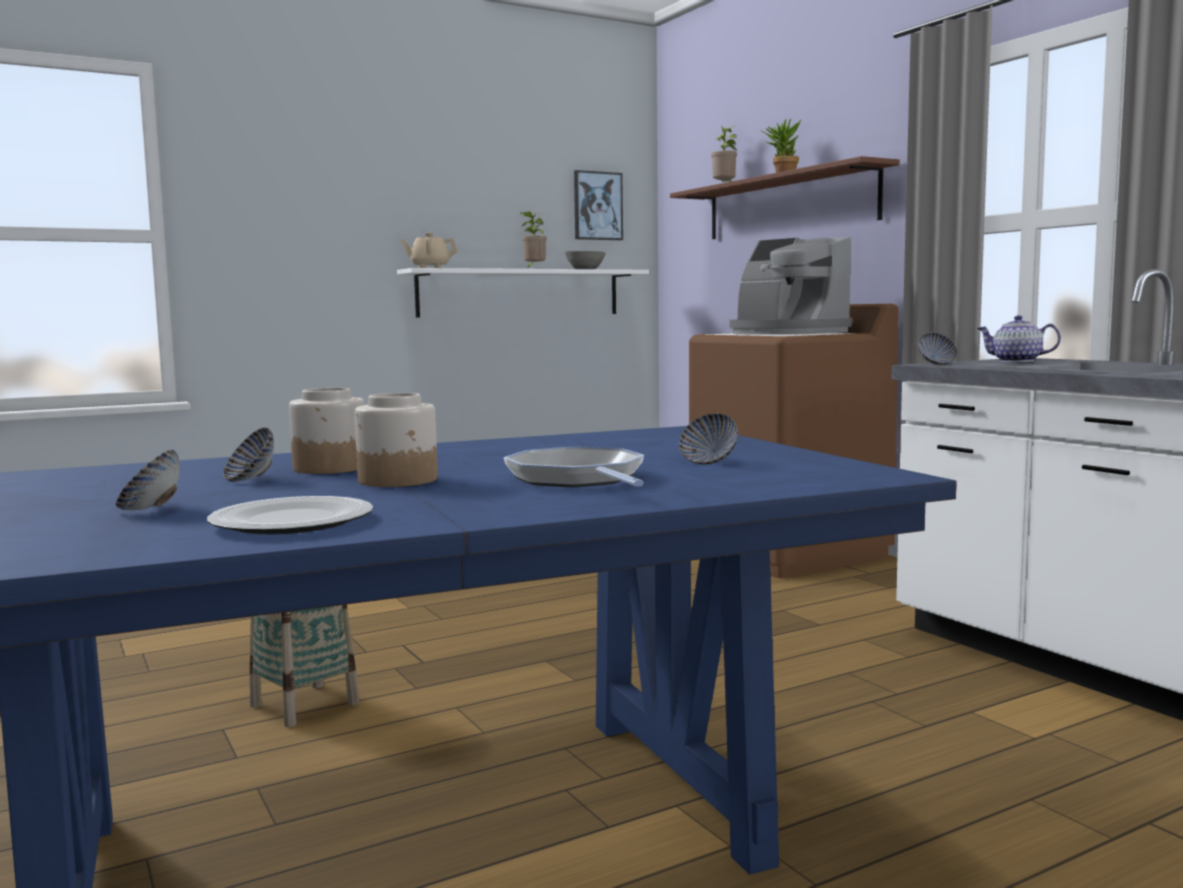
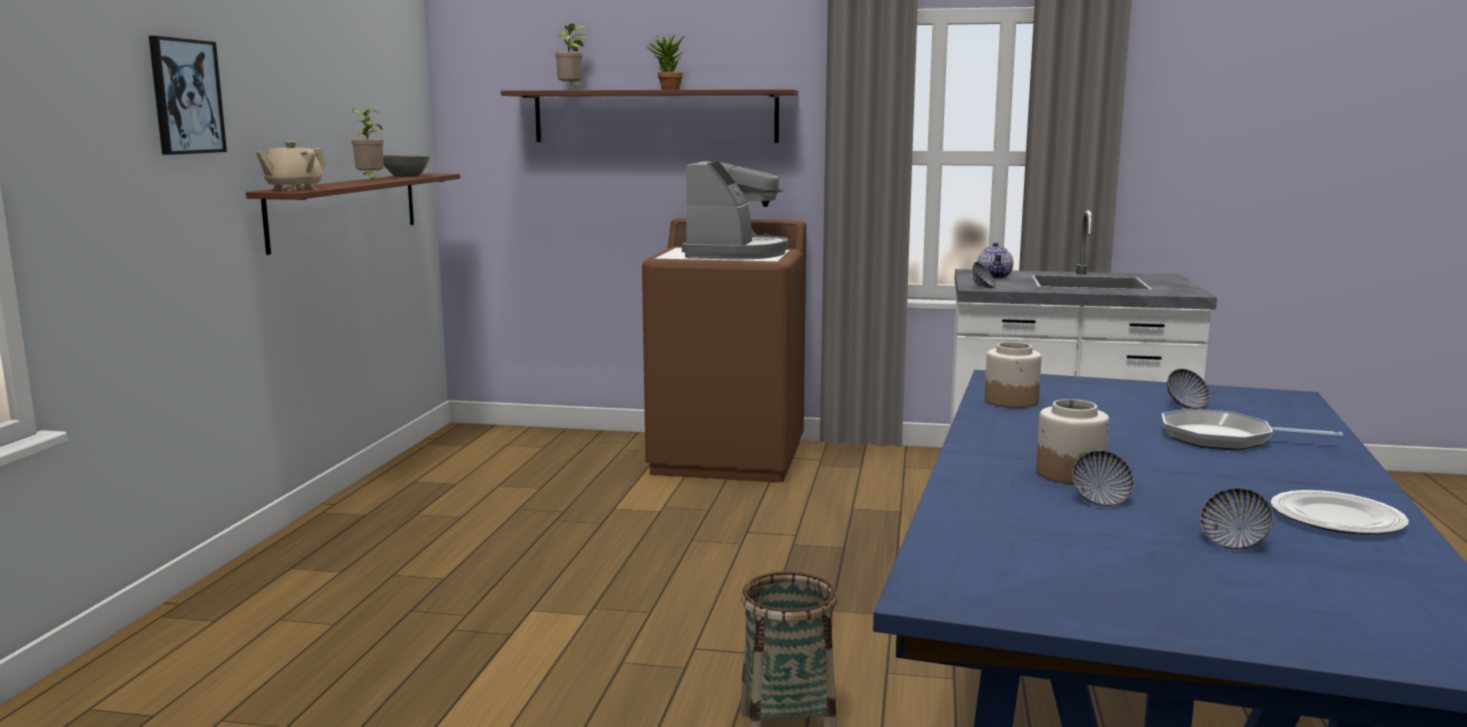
camera: 50 degrees left, 5 degrees up
(399, 480) = (1169, 470): jar -> jar (1011, 401)
(520, 293) = (346, 209): white shelf -> brown shelf
(597, 206) = (393, 96): picture -> picture (185, 96)
(785, 333) = (735, 253): coffee machine -> coffee machine turned 75 degrees counterclockwise
(1016, 361) = (994, 277): teapot -> teapot turned 60 degrees counterclockwise

